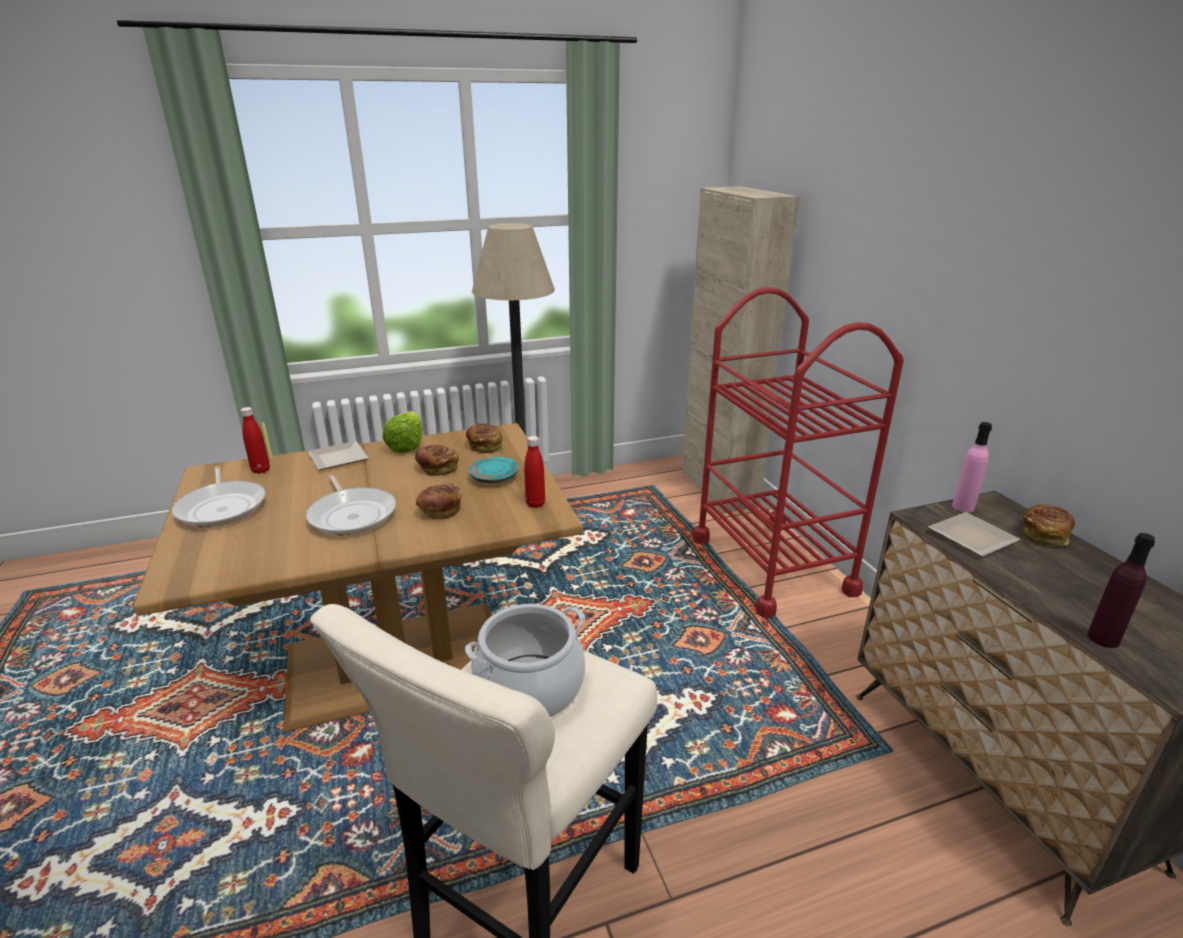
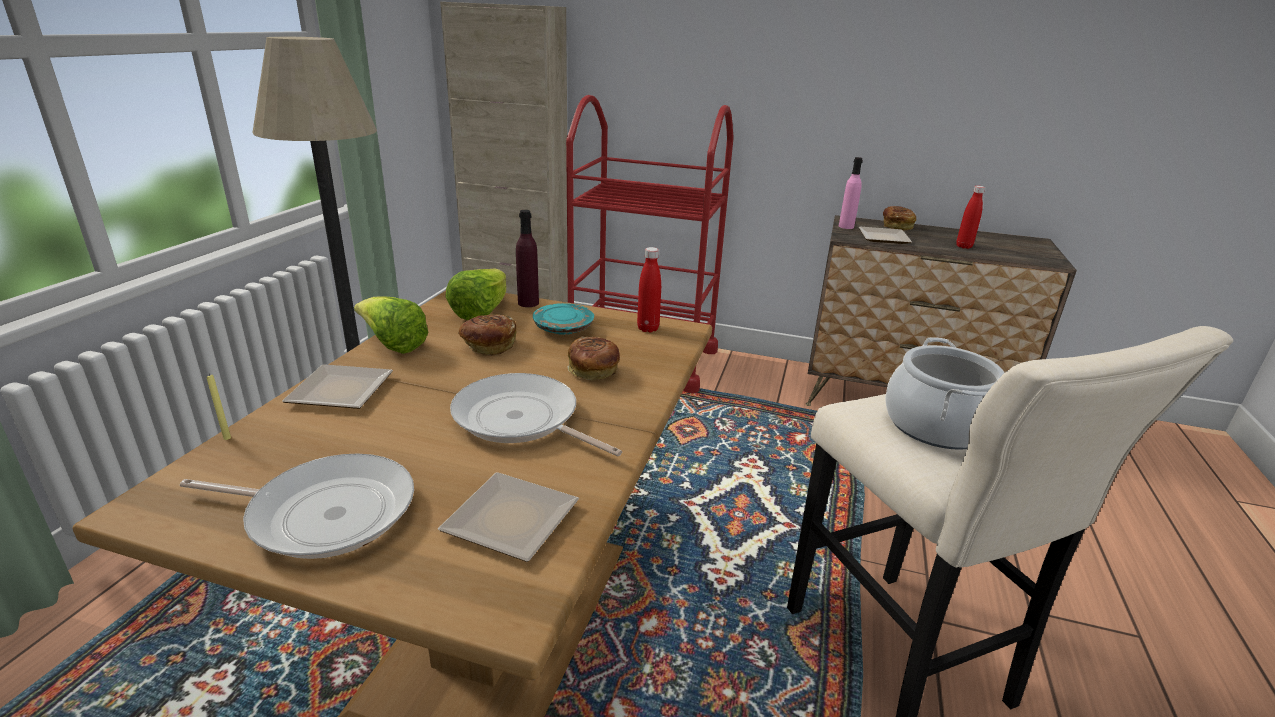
camera: 55 degrees left, 0 degrees up
(247, 552) = (510, 517): none -> plate
(261, 470) = (254, 454): red bottle -> red bottle (963, 246)
(352, 515) = (521, 420): frying pan -> frying pan turned 150 degrees counterclockwise
(484, 446) = (481, 312): bread -> lettuce
(1103, 638) = (1006, 256): purple bottle -> purple bottle (528, 303)

